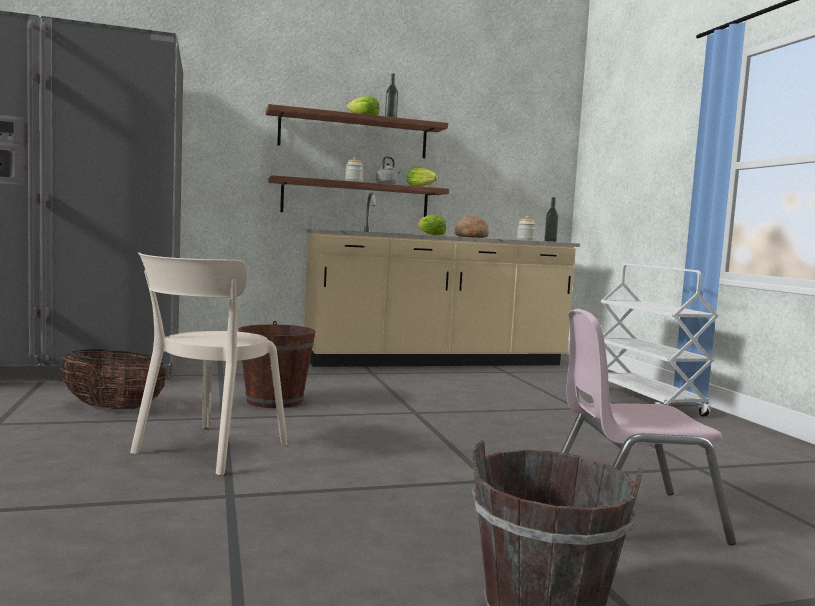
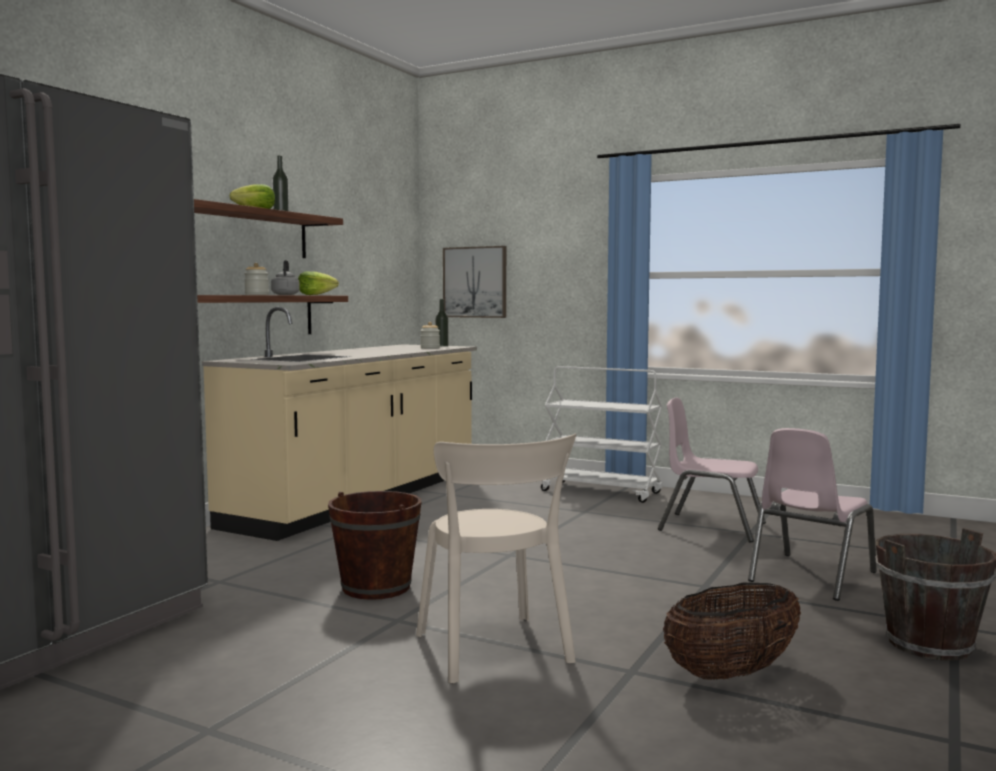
camera: 45 degrees left, 0 degrees up
(112, 408) = (261, 659): basket -> basket (732, 673)
(430, 235) = (357, 354): lettuce -> none
(471, 237) = (385, 351): bread -> none
(607, 184) = (475, 282): none -> picture
(666, 451) = (711, 527): none -> pink chair

